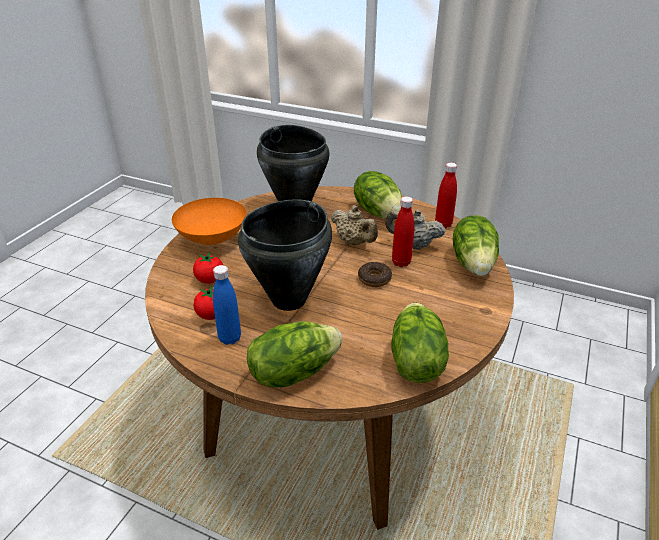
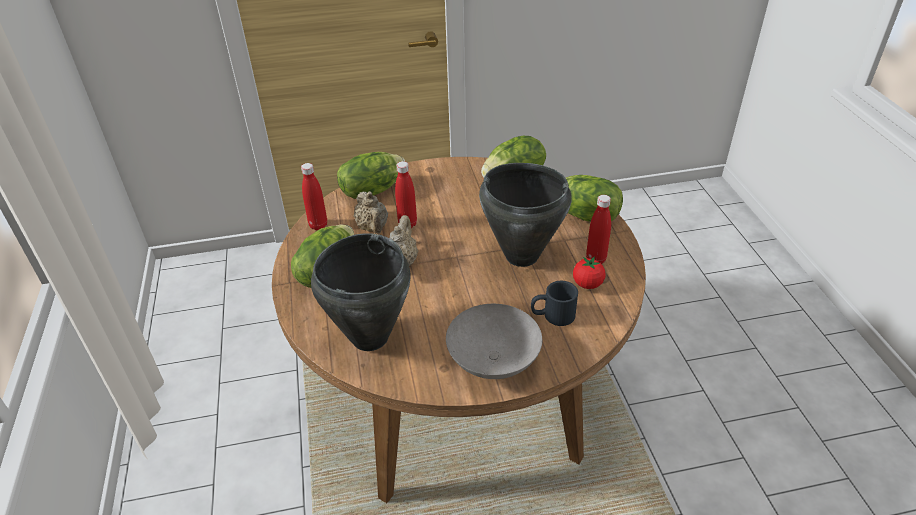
camera: 125 degrees left, 5 degrees up
(210, 280) = (552, 315): tomato -> black mug
(213, 239) = (493, 360): orange bowl -> grey bowl
(230, 338) = (595, 259): blue bottle -> red bottle
(374, 279) = (445, 227): donut -> none

